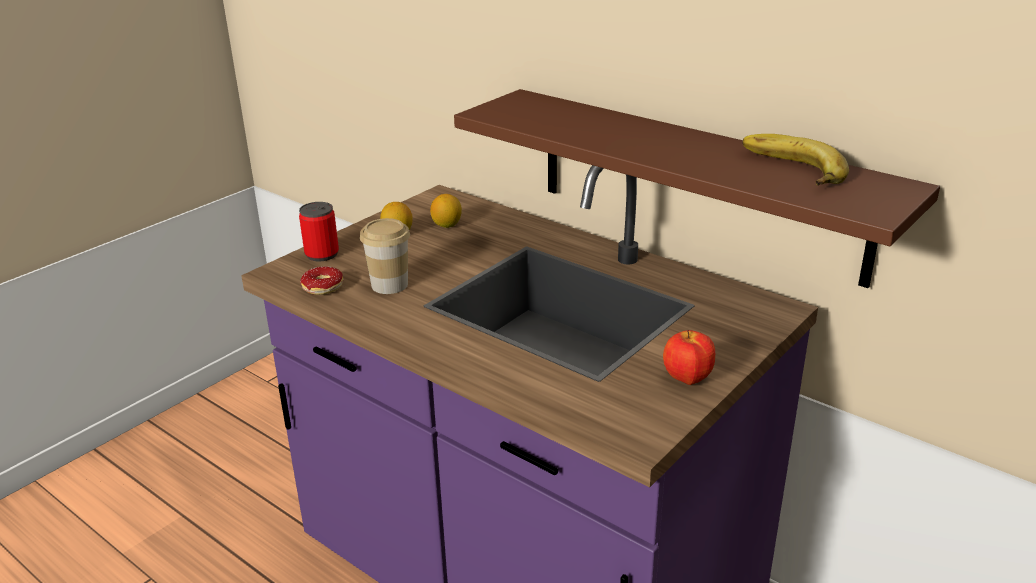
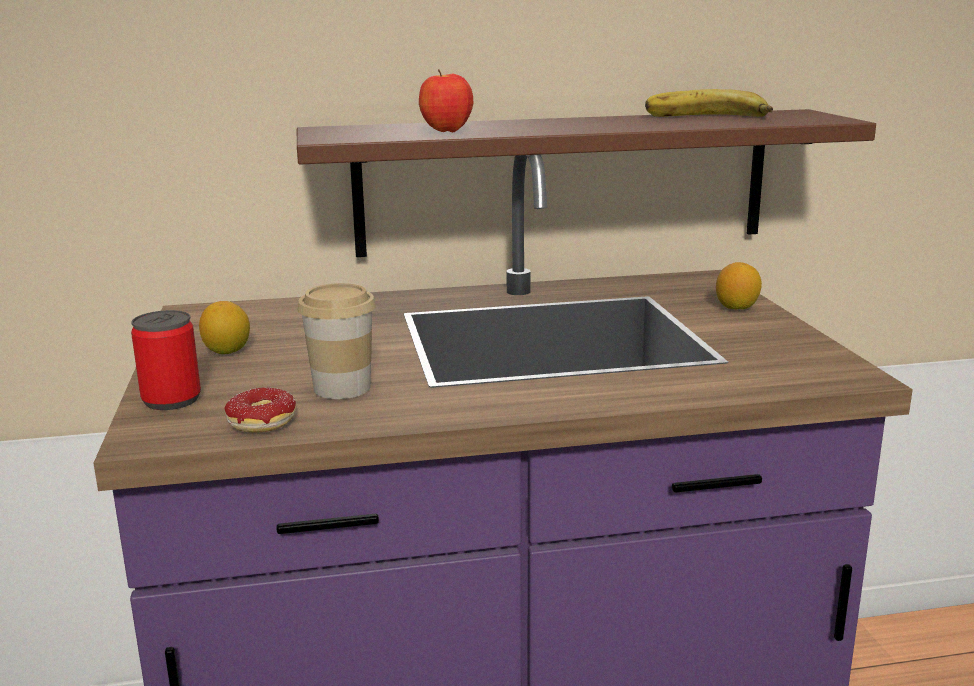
camera: 50 degrees left, 10 degrees down
(447, 225) = (270, 327): lemon -> lemon (736, 308)
(686, 379) = (774, 334): apple -> apple (446, 132)

